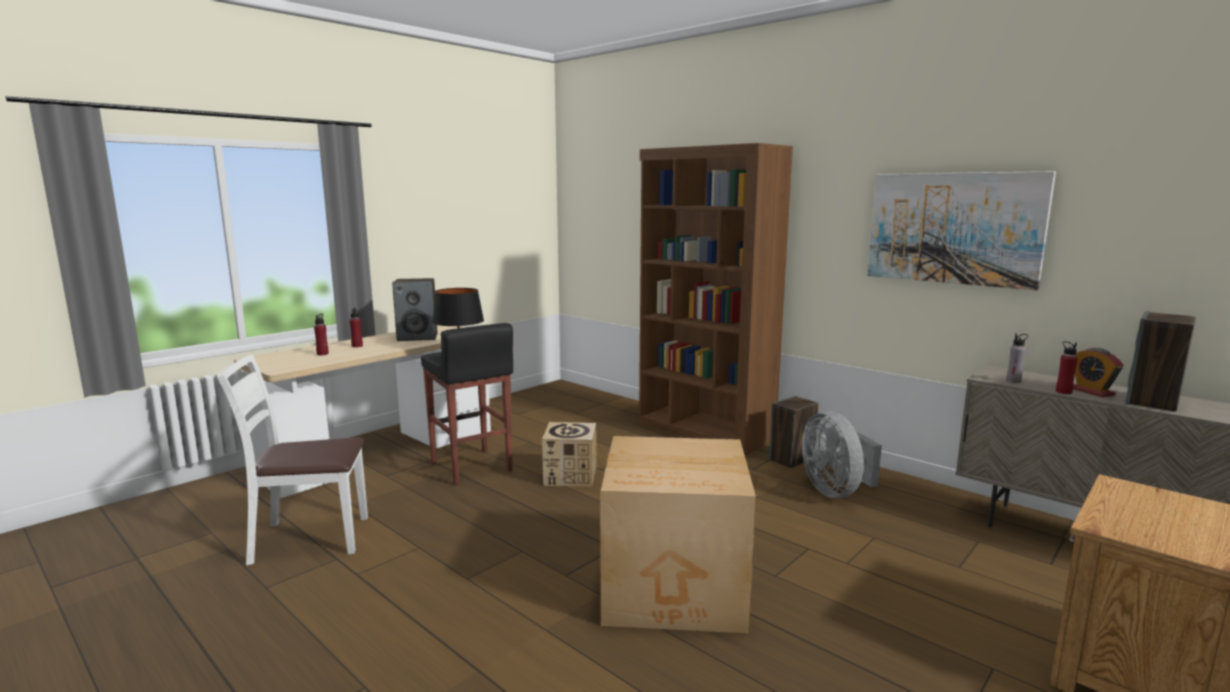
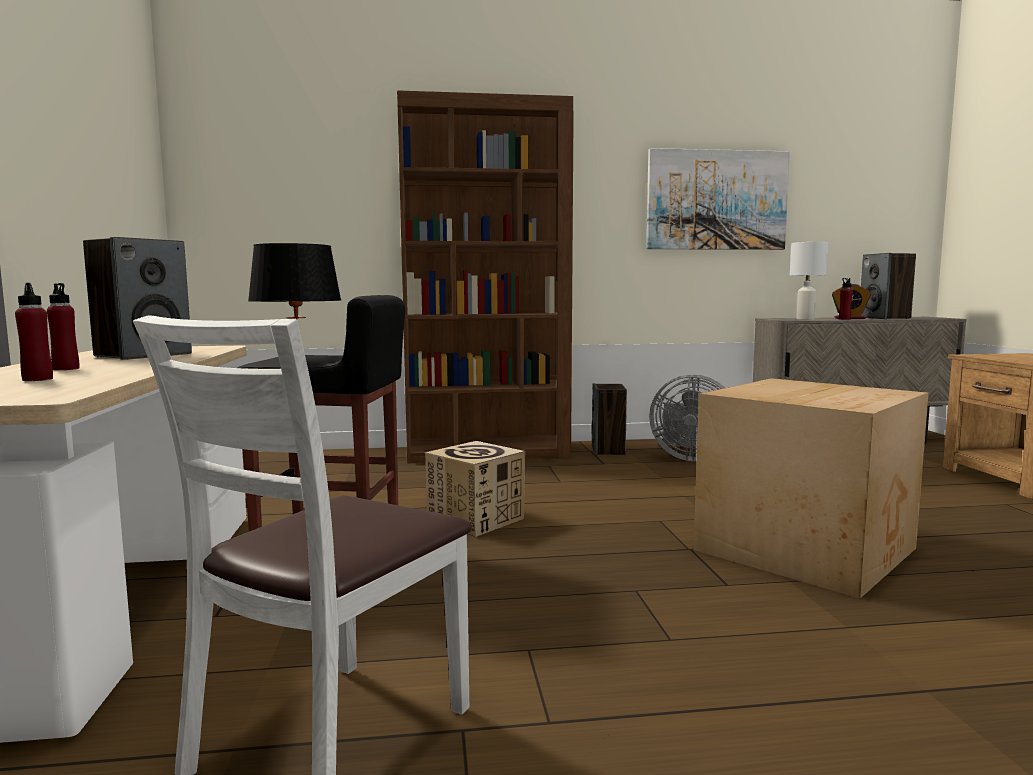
camera: 50 degrees left, 5 degrees down
(1013, 381) = (805, 319): grey bottle -> white table lamp

